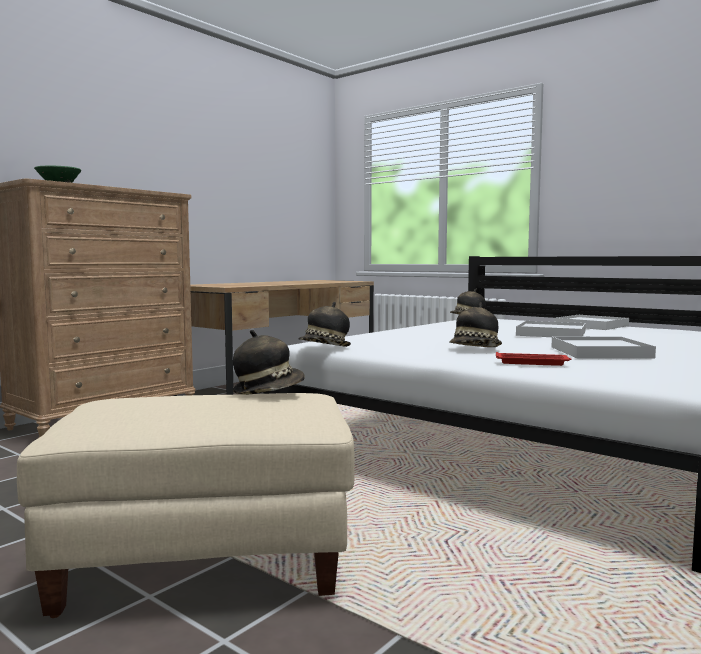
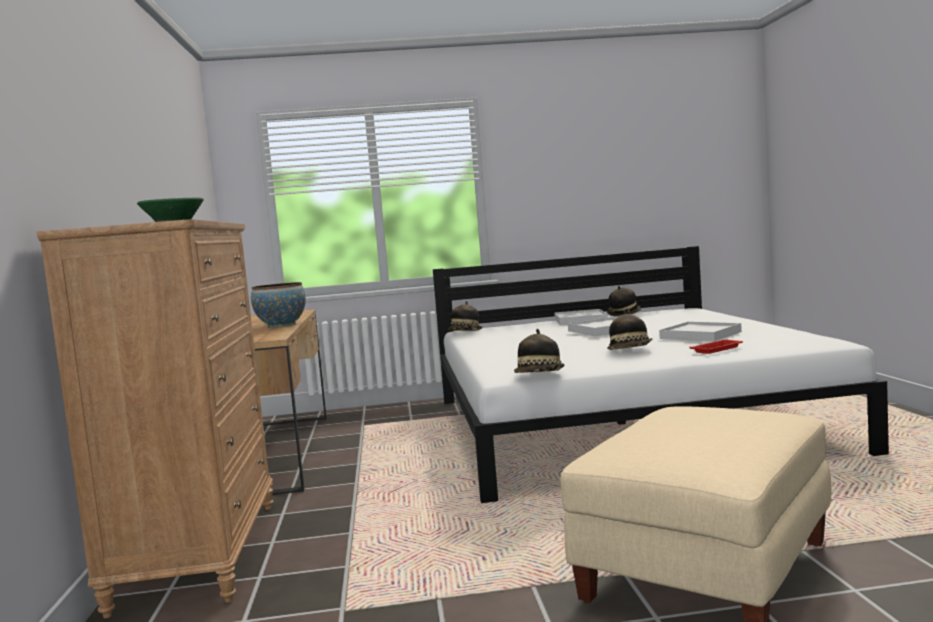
camera: 45 degrees left, 0 degrees up
(268, 391) = (674, 411): hat -> hat (624, 314)
(284, 284) = (281, 325): none -> bowl

